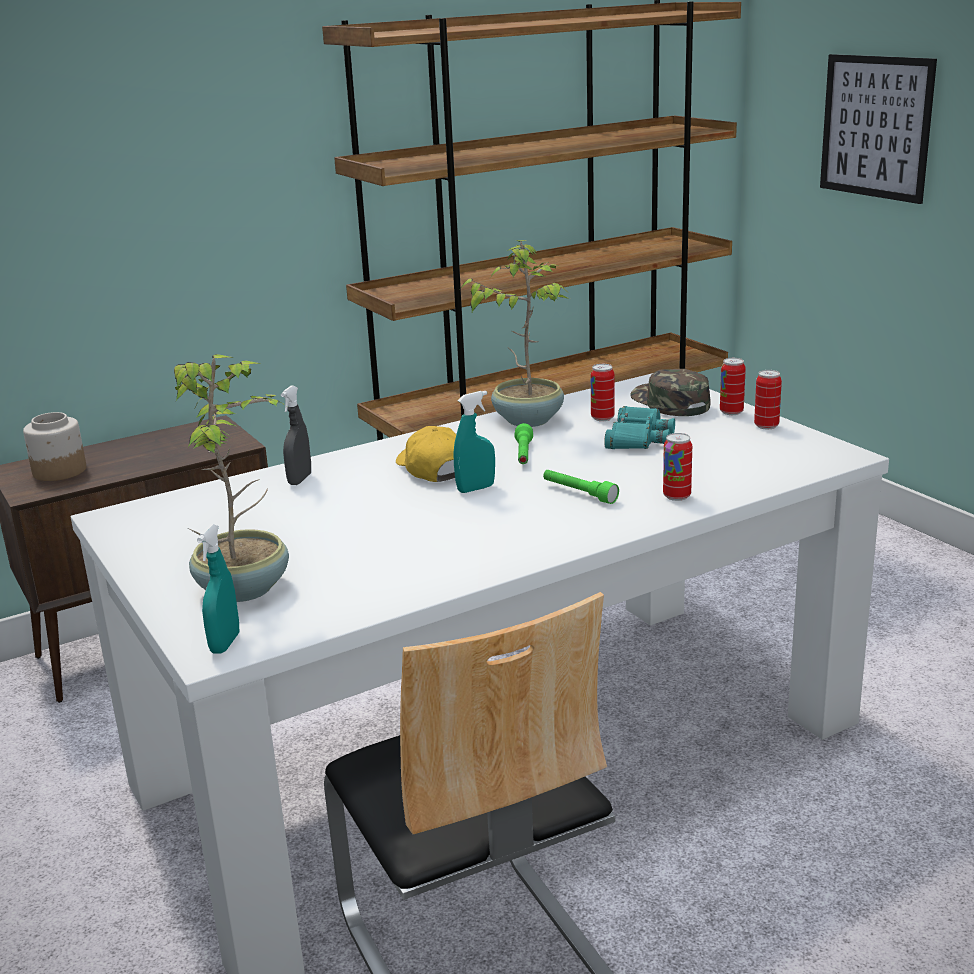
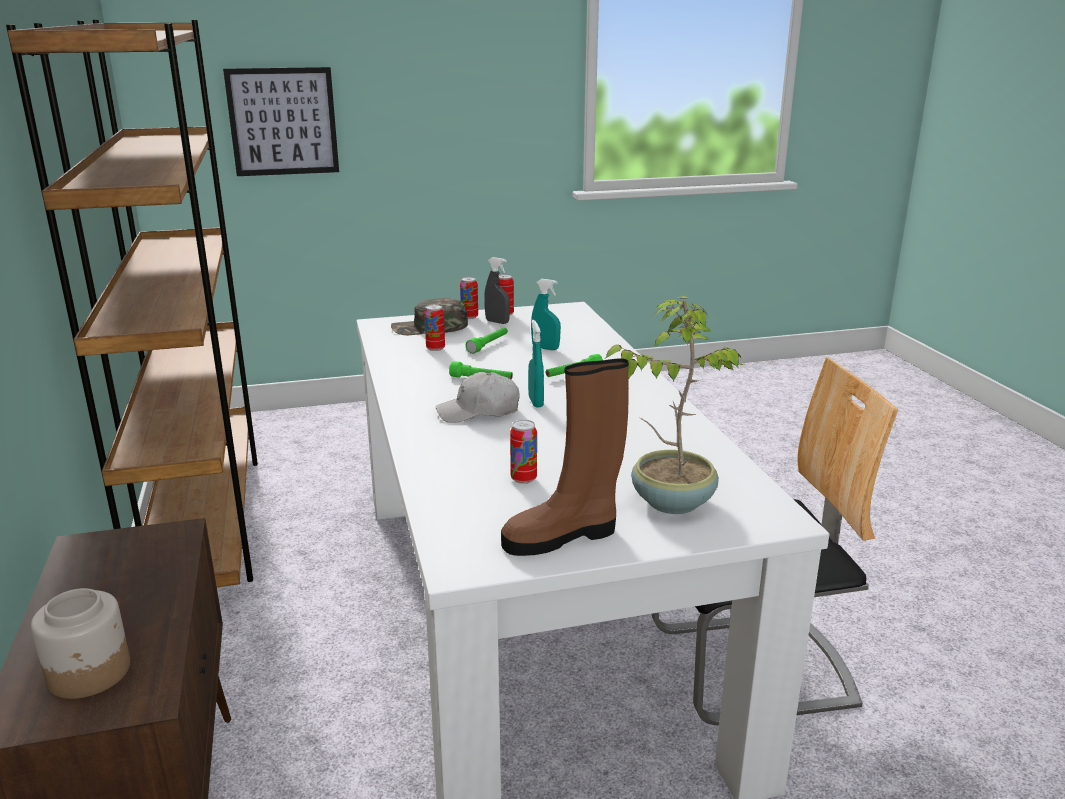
camera: 75 degrees left, 0 degrees up
(164, 548) = (563, 536): none -> brown boot
(225, 644) = (768, 514): turquoise spray bottle -> turquoise spray bottle (545, 348)
(300, 479) = (450, 464): grey spray bottle -> grey spray bottle (497, 322)
(432, 468) = (479, 411): yellow cap -> white cap
(527, 419) = (407, 369): potted plant -> none
(638, 438) = (488, 345): turquoise binoculars -> green flashlight
(677, 496) = (600, 351): can -> can (523, 479)

